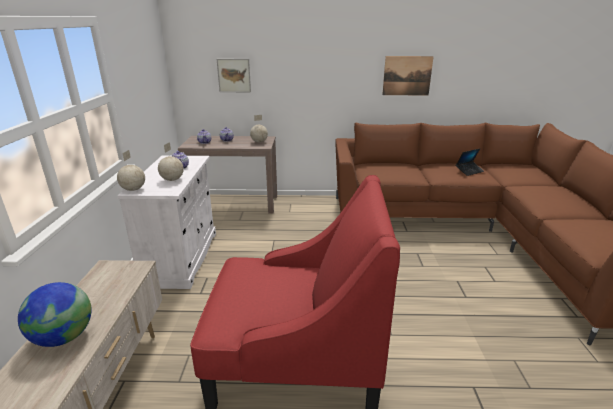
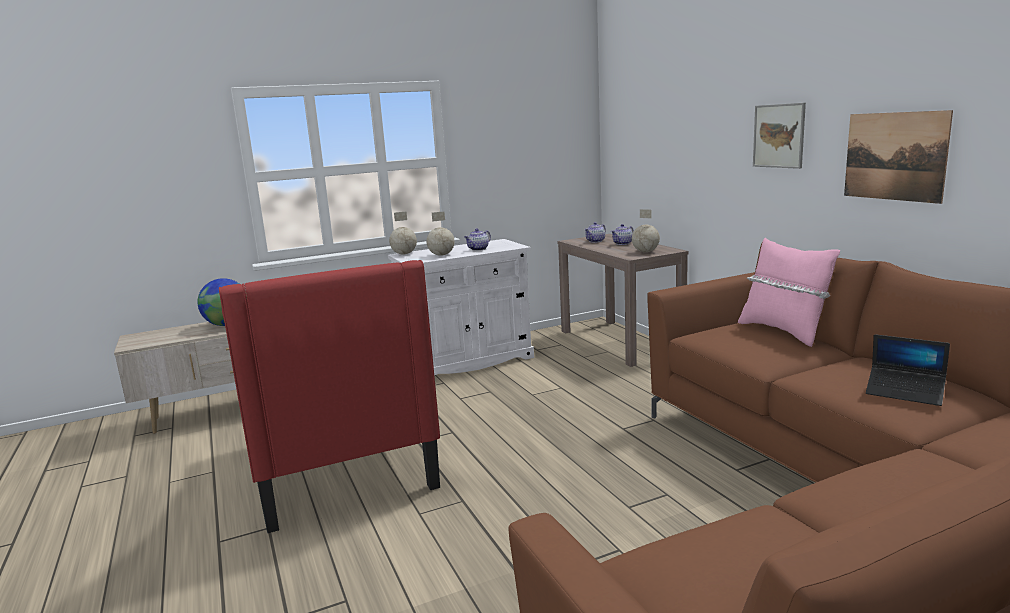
camera: 65 degrees right, 10 degrees down
(234, 75) = (652, 151): picture -> picture (778, 136)
(386, 164) = (783, 331): none -> pink pillow

